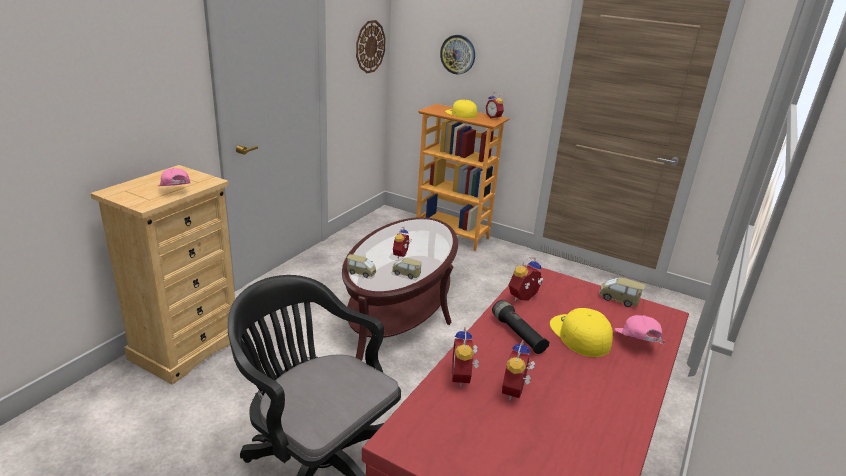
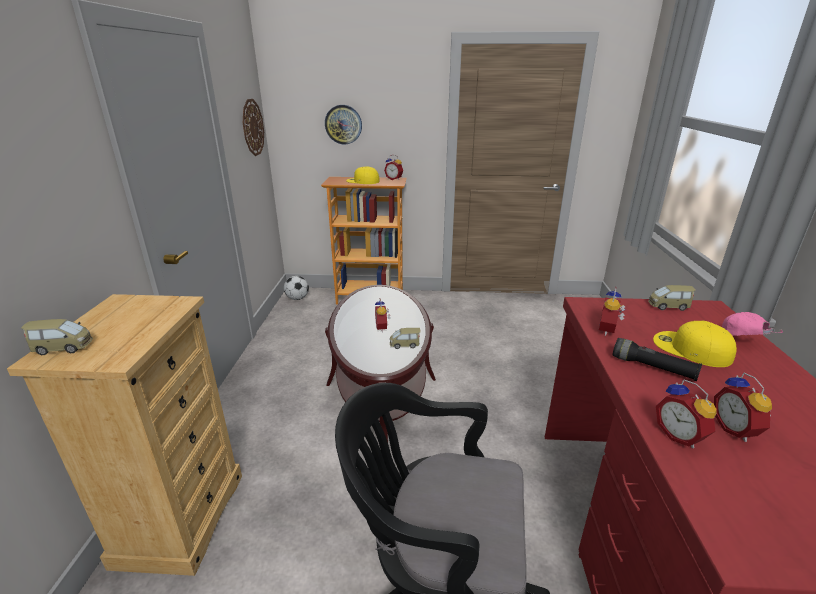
camera: 25 degrees left, 0 degrees up
(175, 192) = (146, 329): pink cap -> none
(361, 273) = (362, 358): toy car -> toy car (63, 347)
(385, 217) = (297, 298): none -> football

